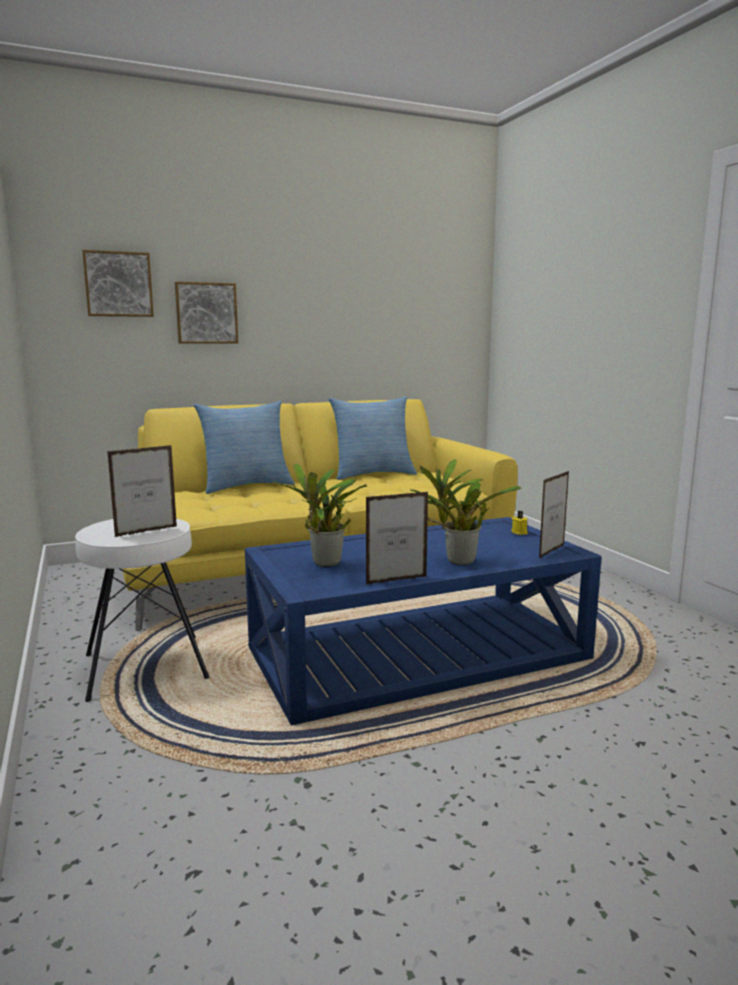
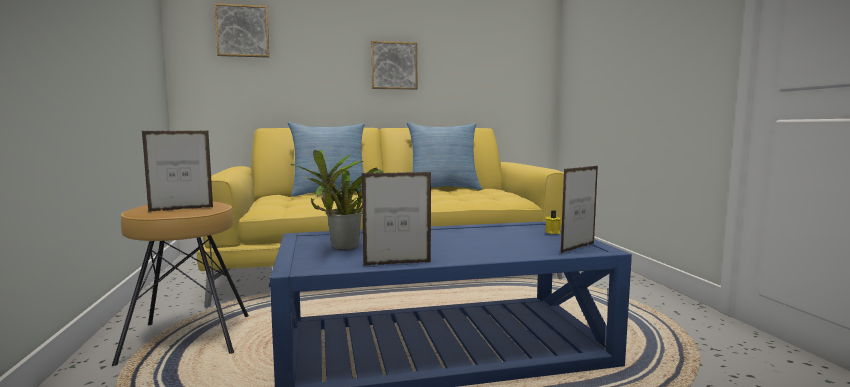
camera: 10 degrees right, 5 degrees down
(145, 666) = (188, 337): white stool -> brown stool
(206, 313) = (313, 55): picture -> picture (394, 66)
(456, 562) = (472, 252): potted plant -> none

